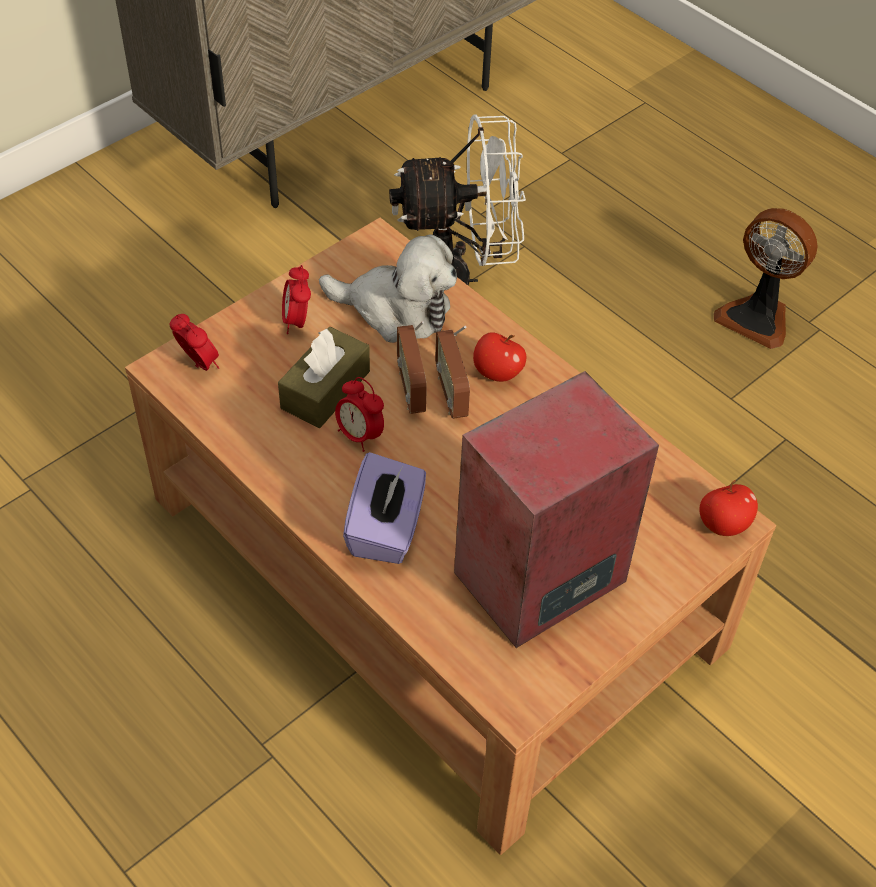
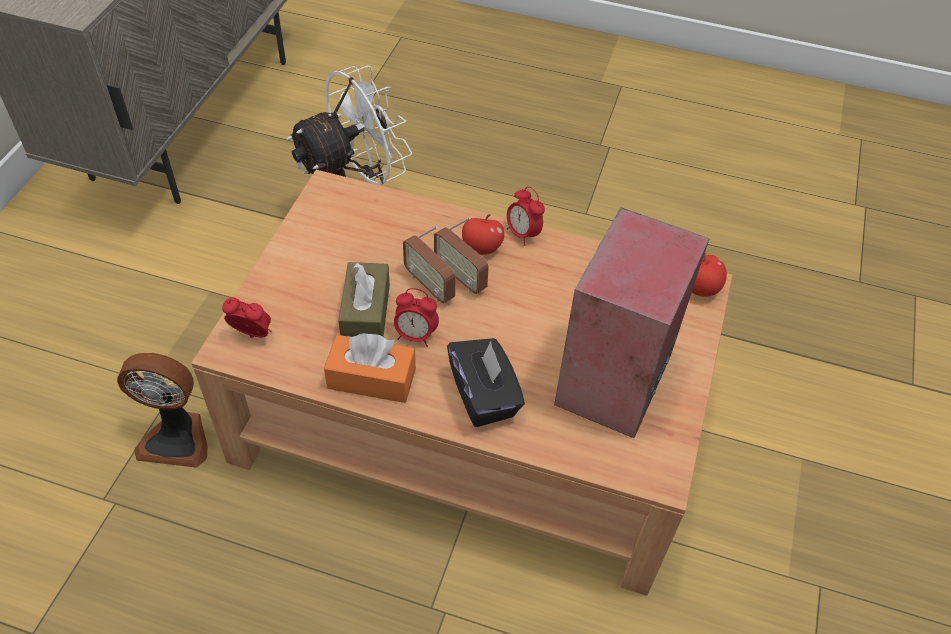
camera: 30 degrees left, 0 degrees up
(284, 459) = (371, 378): none -> orange tissue box
(297, 321) = (308, 270): alarm clock -> alarm clock (523, 234)
(386, 529) = (484, 396): purple tissue box -> black tissue box
(396, 310) = (376, 232): plush toy -> none
(757, 317) = (567, 154): fan -> fan (177, 438)

